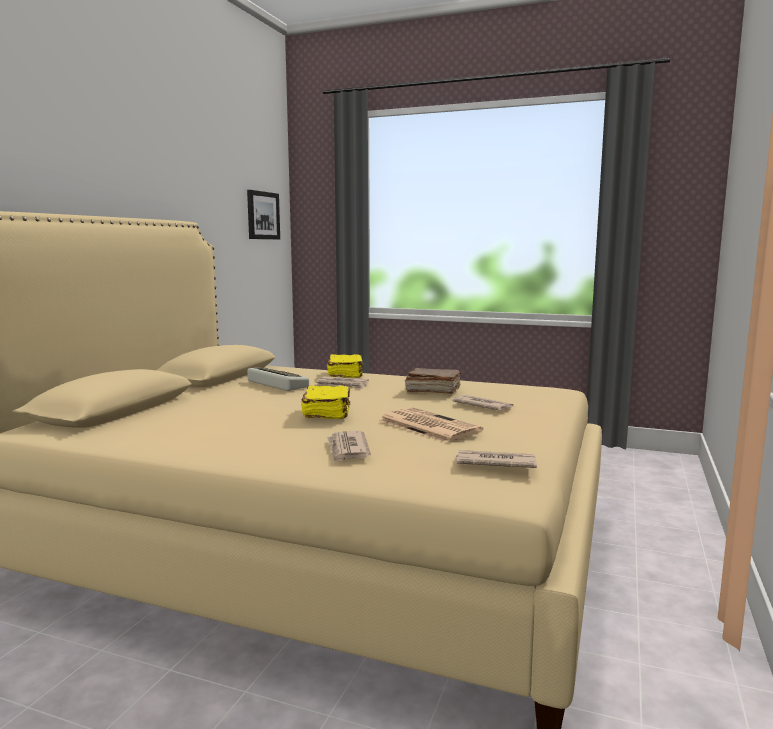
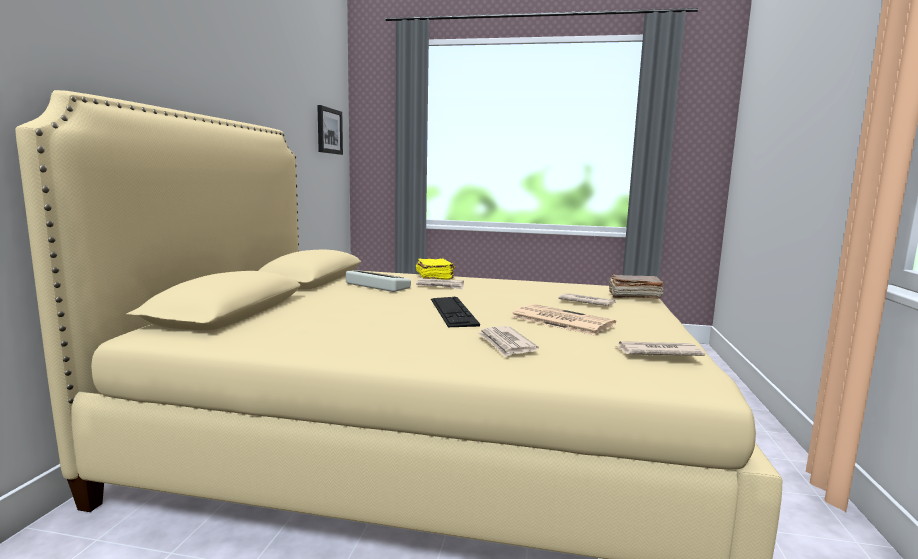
camera: 10 degrees left, 0 degrees up
(327, 413) = (453, 311): yellow book -> keyboard
(432, 391) = (527, 290): brown book -> brown book (633, 296)

